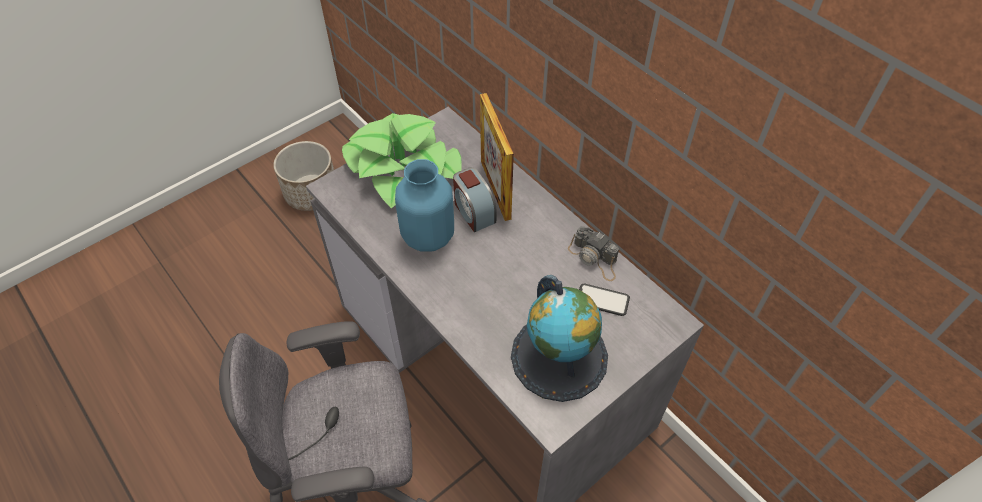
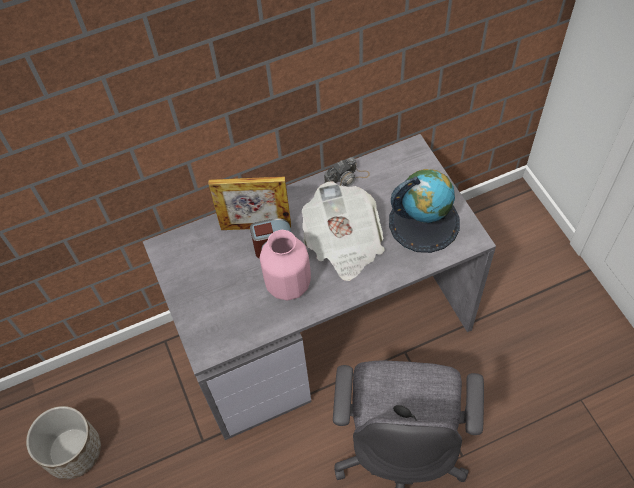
camera: 70 degrees left, 5 degrees up
(403, 168) = (204, 290): potted plant -> none
(428, 236) = (287, 284): blue vase -> pink vase
(499, 276) = (343, 243): none -> newspaper
(602, 300) = (384, 184): phone -> none

